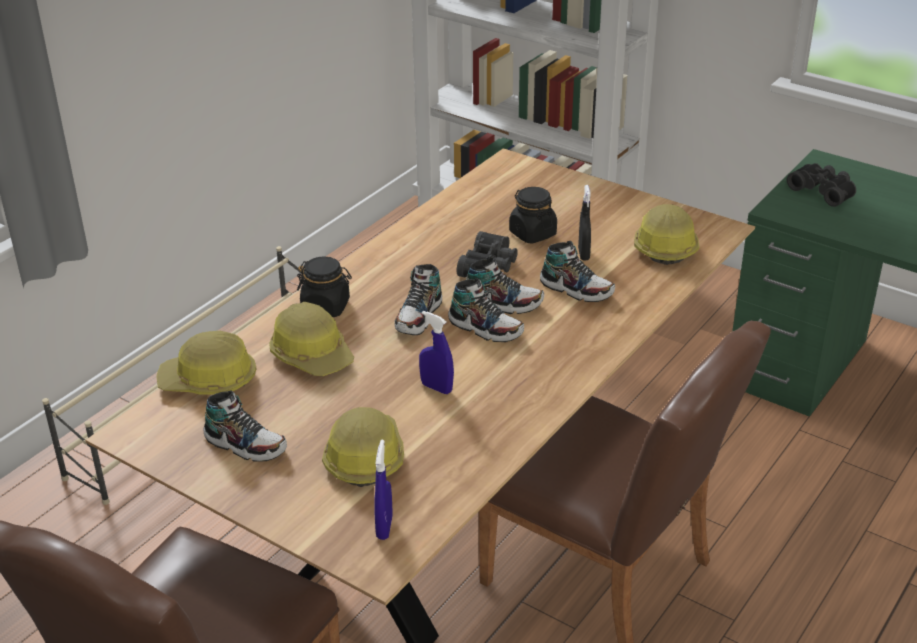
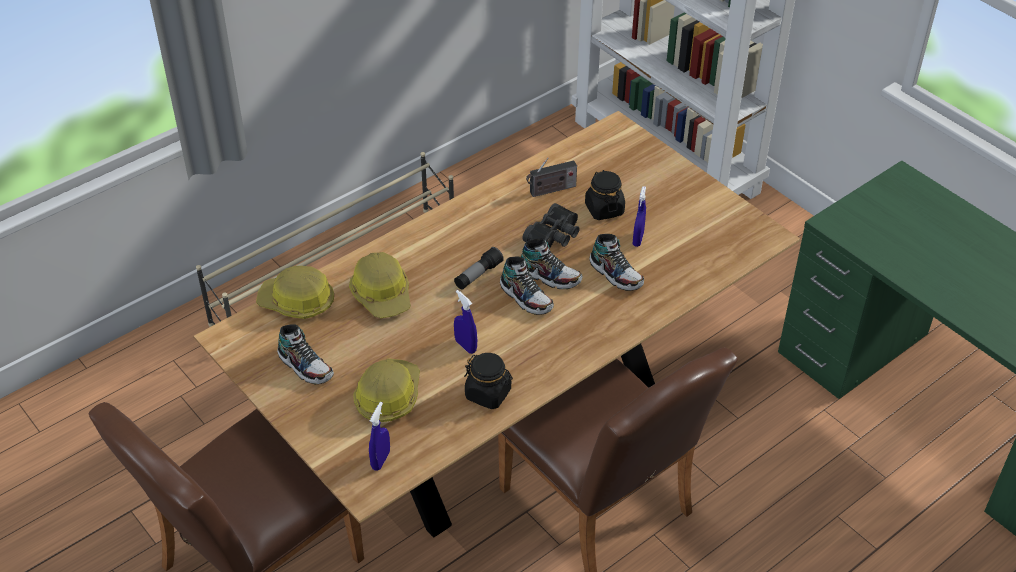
camera: 15 degrees right, 10 degrees up
(326, 307) = (408, 250): black jar -> black jar (488, 394)
(419, 317) = (478, 275): shoe -> flashlight
(464, 226) = (550, 190): none -> radio
(583, 254) = (638, 239): black spray bottle -> blue spray bottle
(664, 246) = (710, 244): hard hat -> none
(823, 191) = (885, 210): black binoculars -> none

